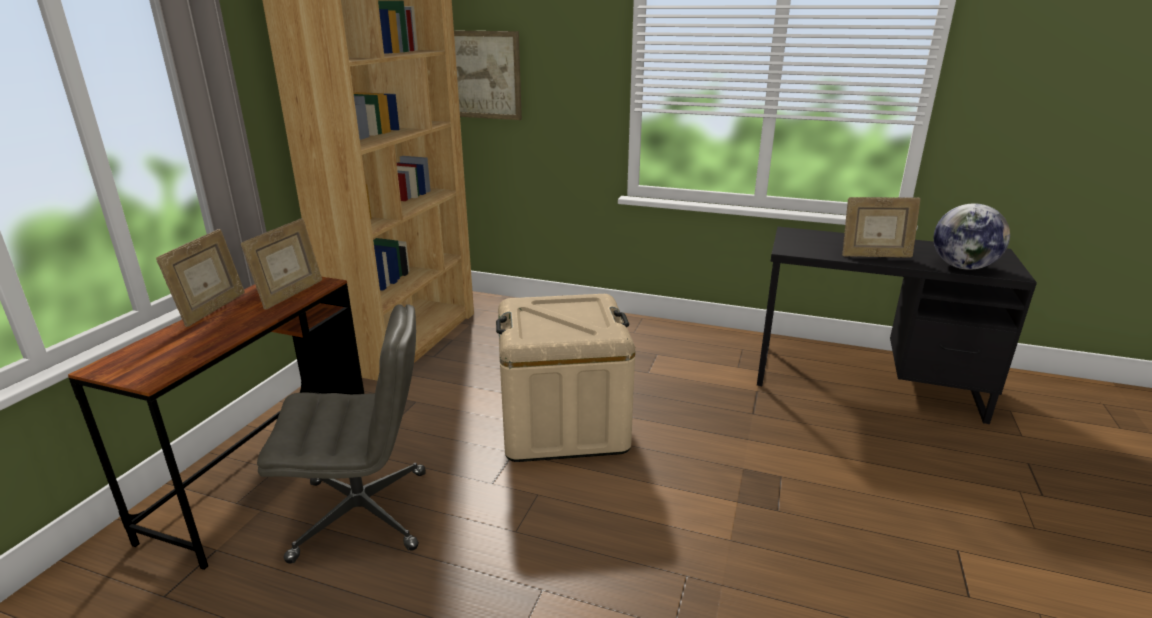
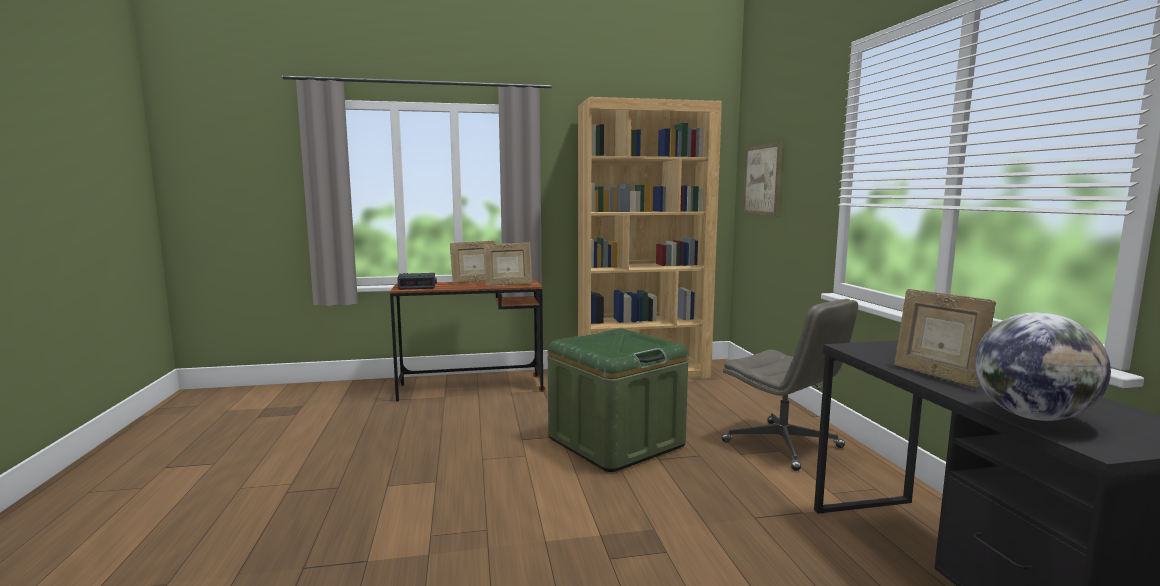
camera: 60 degrees right, 15 degrees down
(153, 360) = (417, 286): none -> alarm clock
(364, 514) = (461, 417): grey office chair -> grey office chair (783, 445)
(563, 424) = (616, 442): beige storage box -> green storage box

